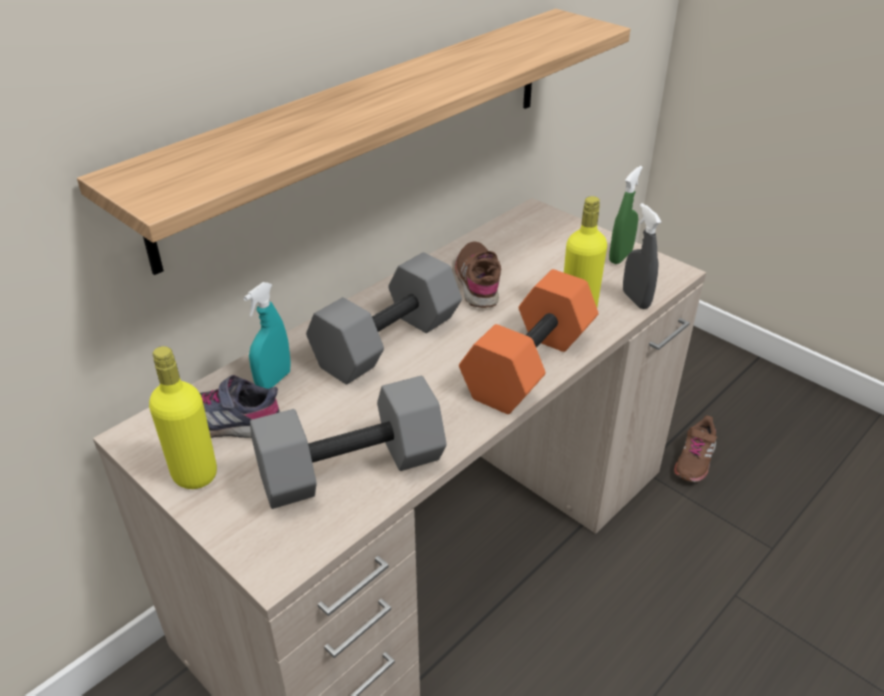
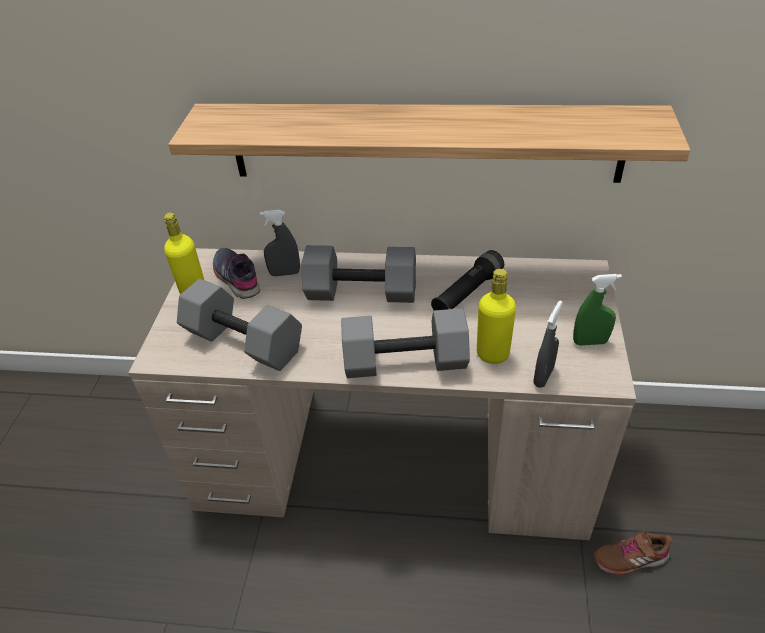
camera: 55 degrees right, 5 degrees up
(273, 381) = (285, 273): turquoise spray bottle -> grey spray bottle
(478, 282) = (467, 293): brown shoe -> black flashlight
(527, 363) = (406, 360): orange dumbbell -> grey dumbbell

